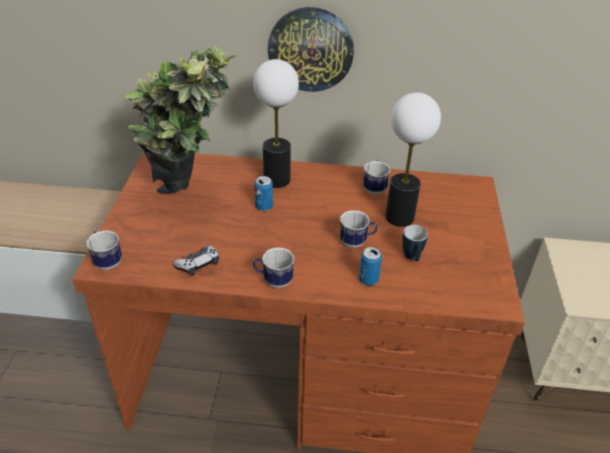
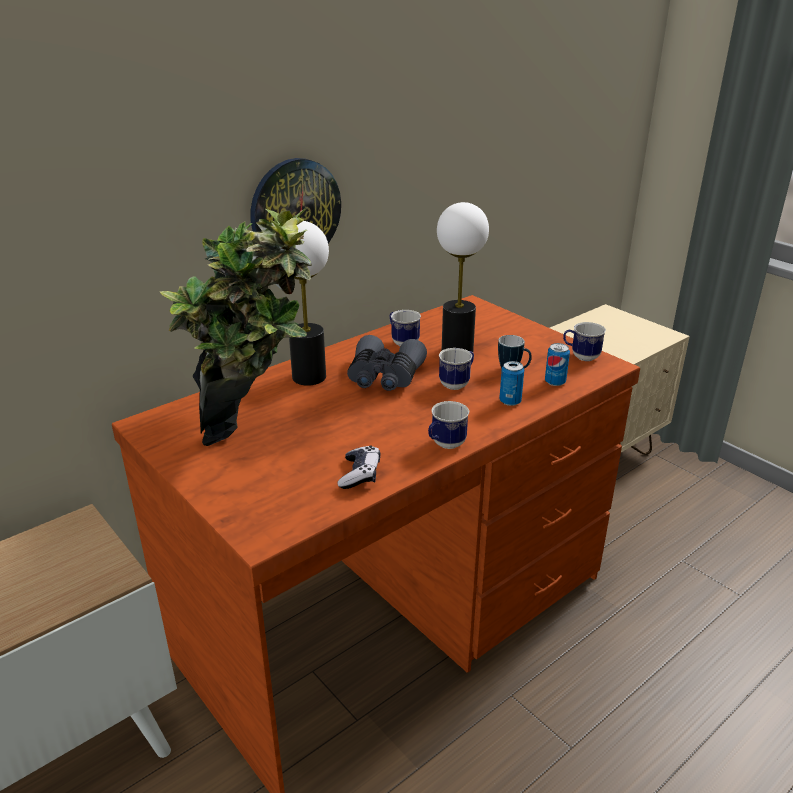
camera: 45 degrees left, 10 degrees down
(106, 261) = (261, 529): mug -> mug (581, 356)
(264, 206) = (335, 401): can -> can (555, 382)
(319, 207) = (384, 377): none -> grey binoculars

